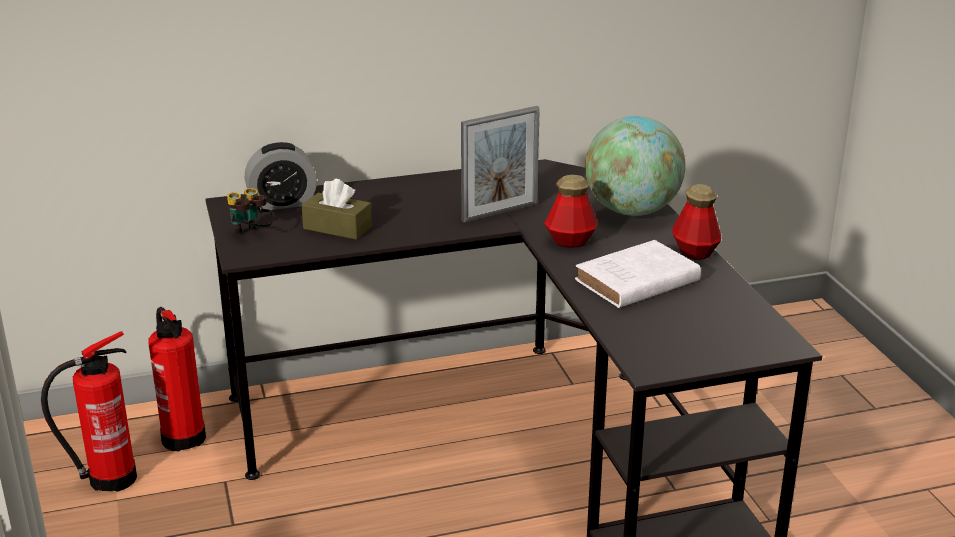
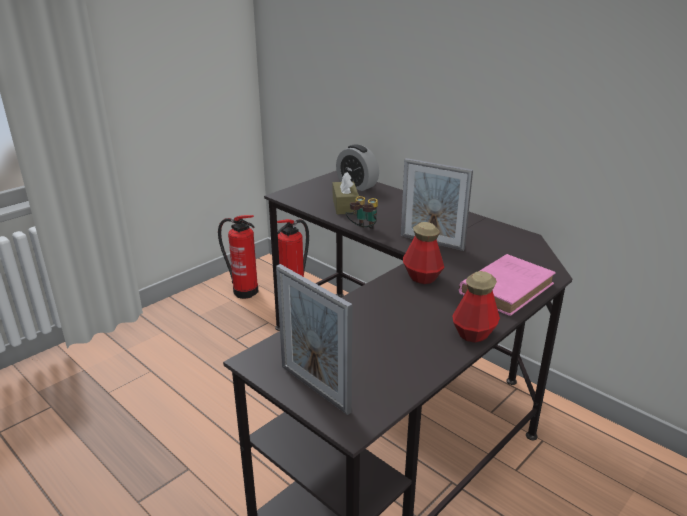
camera: 60 degrees right, 0 degrees up
(251, 235) = (309, 190): binoculars -> binoculars (362, 231)
(632, 210) = (508, 288): globe -> pink book
(634, 281) = (388, 319): white book -> none
(721, 349) = (314, 388): none -> picture frame

